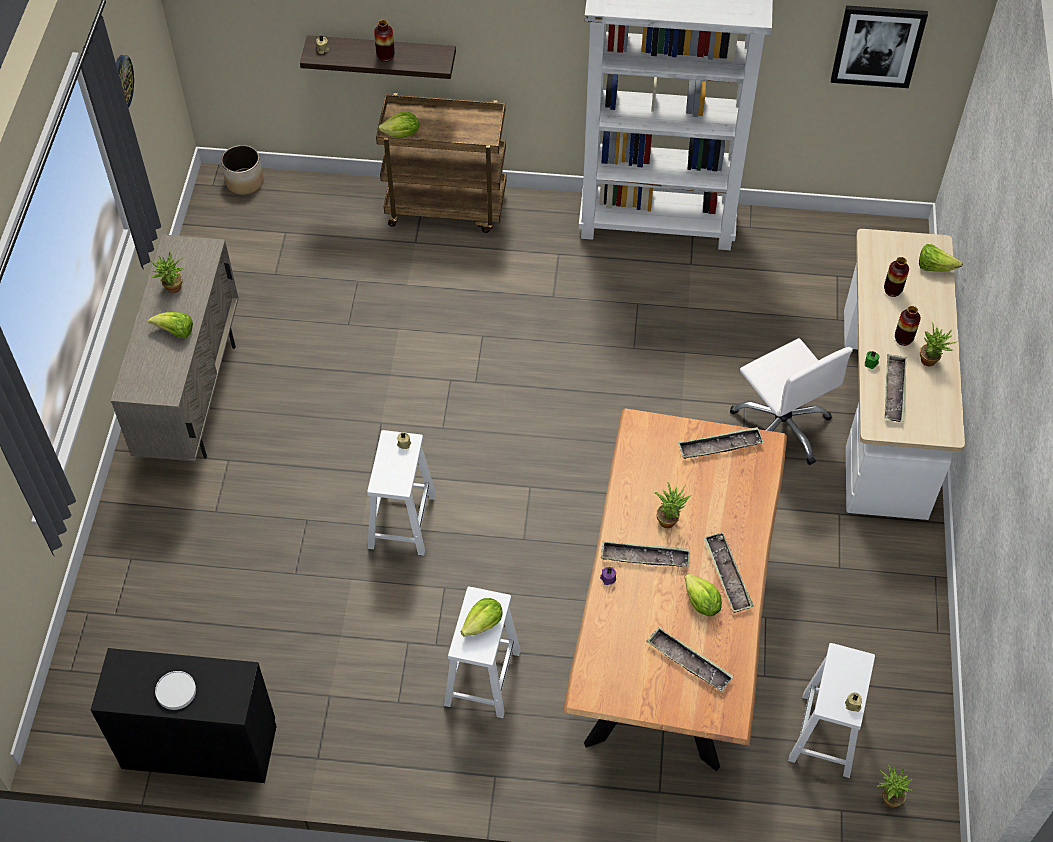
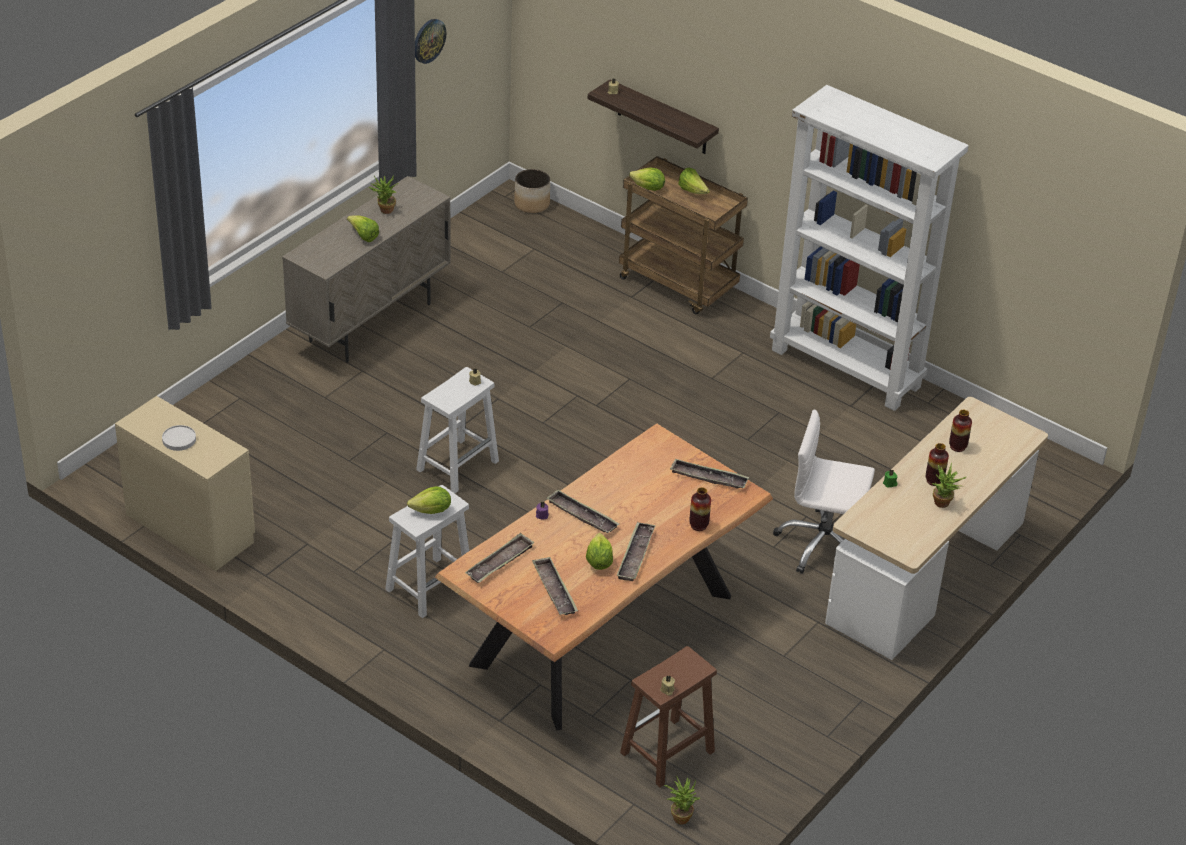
camera: 30 degrees right, 15 degrees down
(199, 744) = (190, 527): black dresser -> beige dresser
(385, 56) = (657, 114): vase -> vase (698, 525)
(669, 519) = (624, 502): potted plant -> none
(781, 427) = (823, 544): white office chair -> white office chair turned 105 degrees clockwise
(826, 736) = (666, 753): white stool -> brown stool
(877, 45) = (1057, 244): picture -> none
(894, 391) = (891, 509): tray -> tray (500, 562)
(934, 267) = (1011, 447): lettuce -> lettuce (692, 191)

